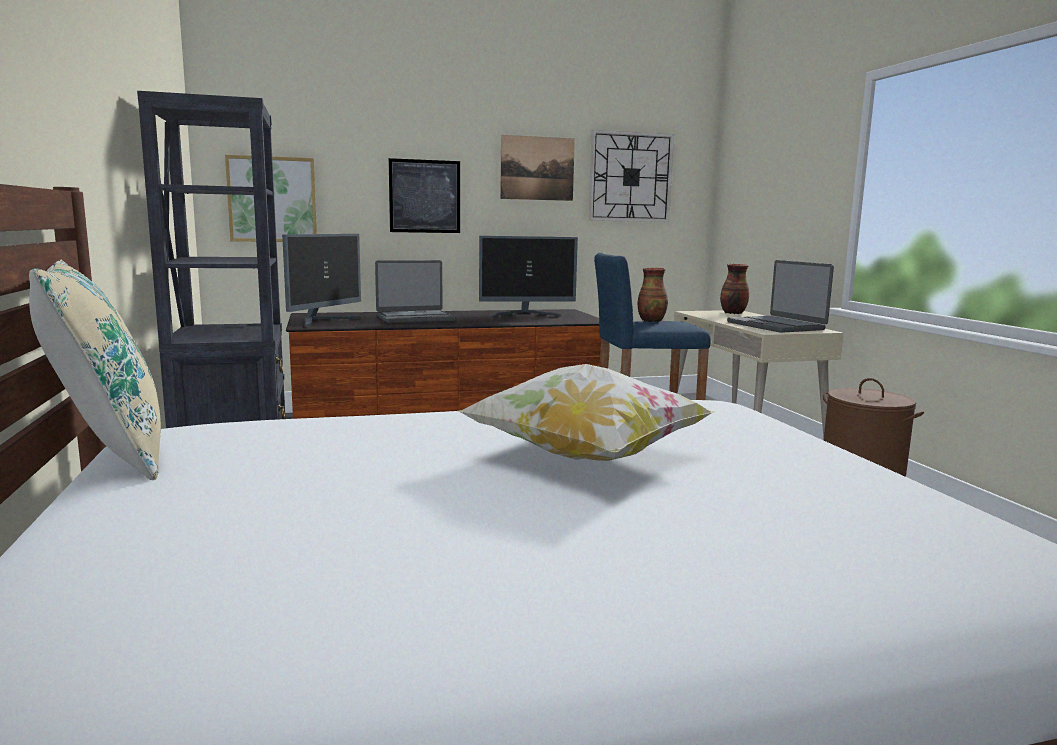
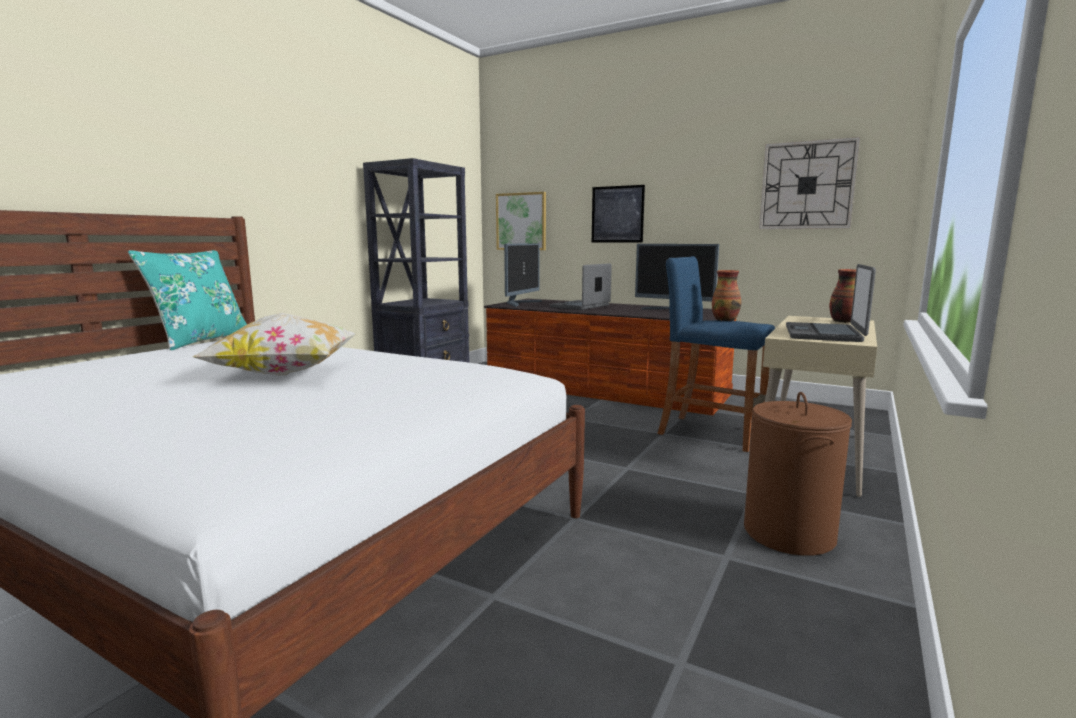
camera: 45 degrees right, 0 degrees up
(110, 453) = (200, 341): beige pillow -> turquoise pillow
(323, 321) = (520, 303): monitor -> monitor turned 45 degrees counterclockwise
(415, 318) = (581, 306): laptop -> laptop turned 105 degrees clockwise
(537, 168) = (710, 185): picture -> none

